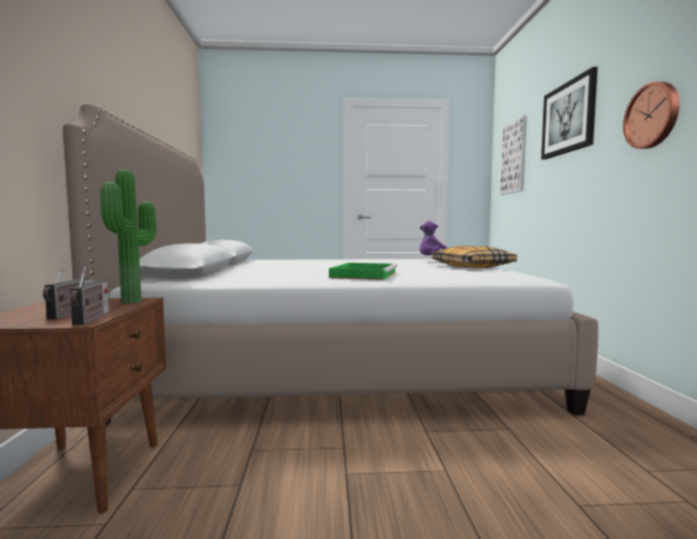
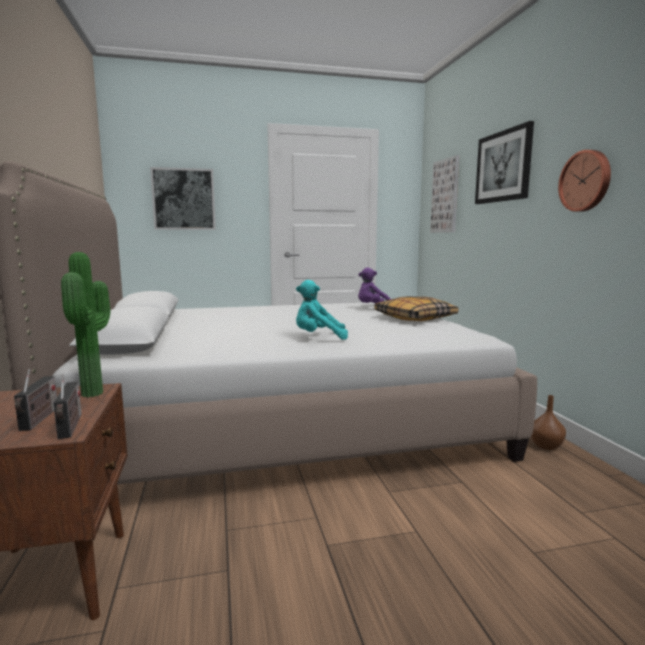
camera: 10 degrees left, 5 degrees up
(268, 167) = (184, 199): none -> picture
(364, 274) = (318, 337): green tray -> turquoise plush toy
(615, 403) = (546, 446): none -> brown vase

